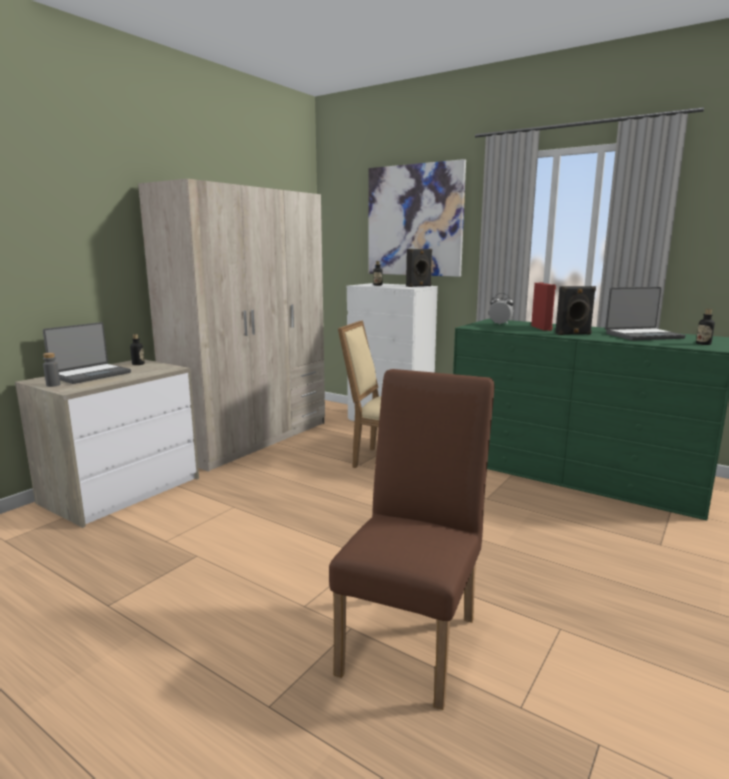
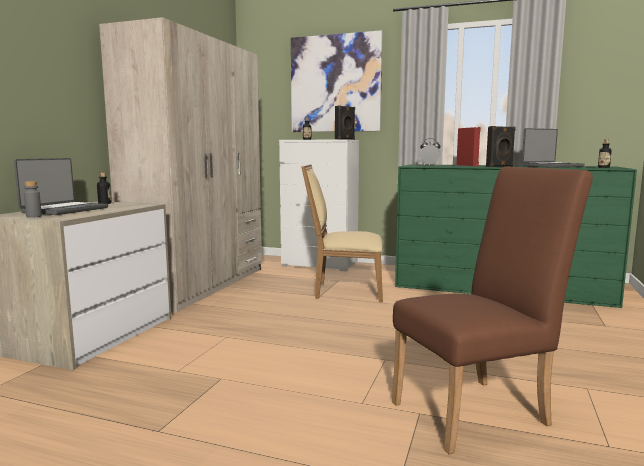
camera: 15 degrees left, 5 degrees down
(413, 637) = (479, 411): brown chair -> brown chair turned 60 degrees clockwise

